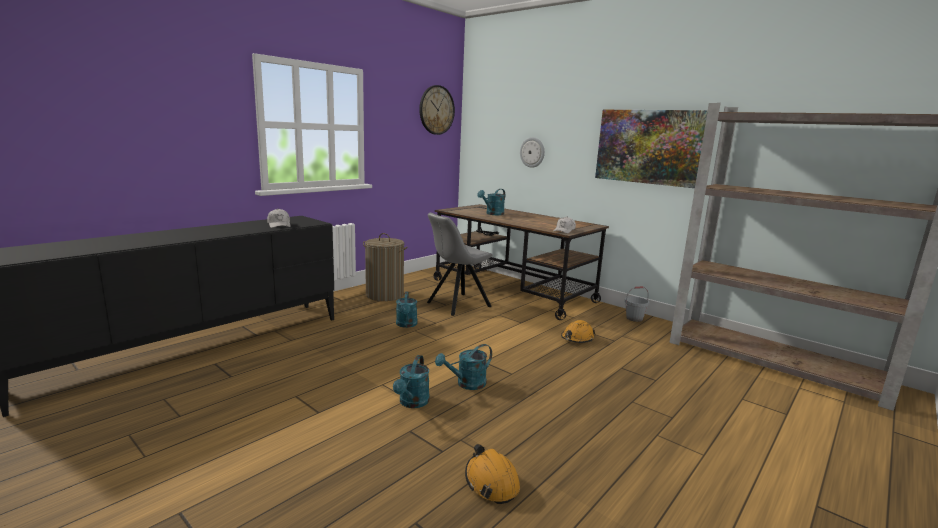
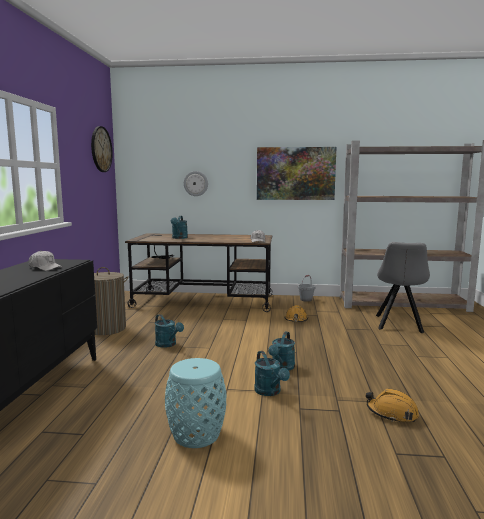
camera: 35 degrees left, 5 degrees down
(292, 413) = (196, 434): none -> turquoise stool
(458, 304) = (181, 320): grey chair -> grey chair (399, 324)

